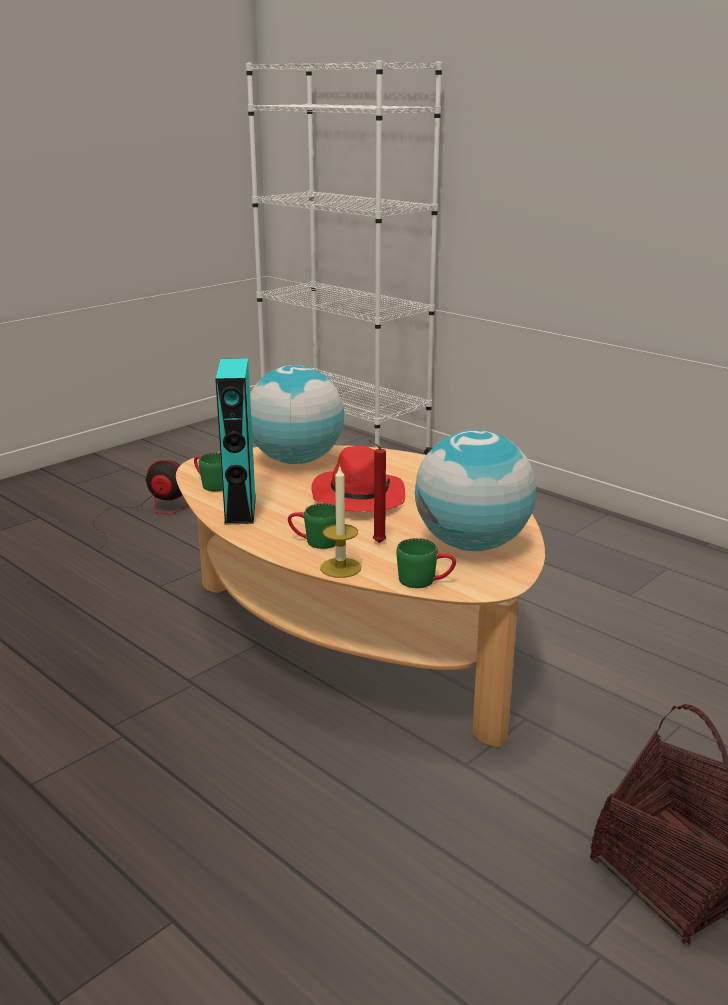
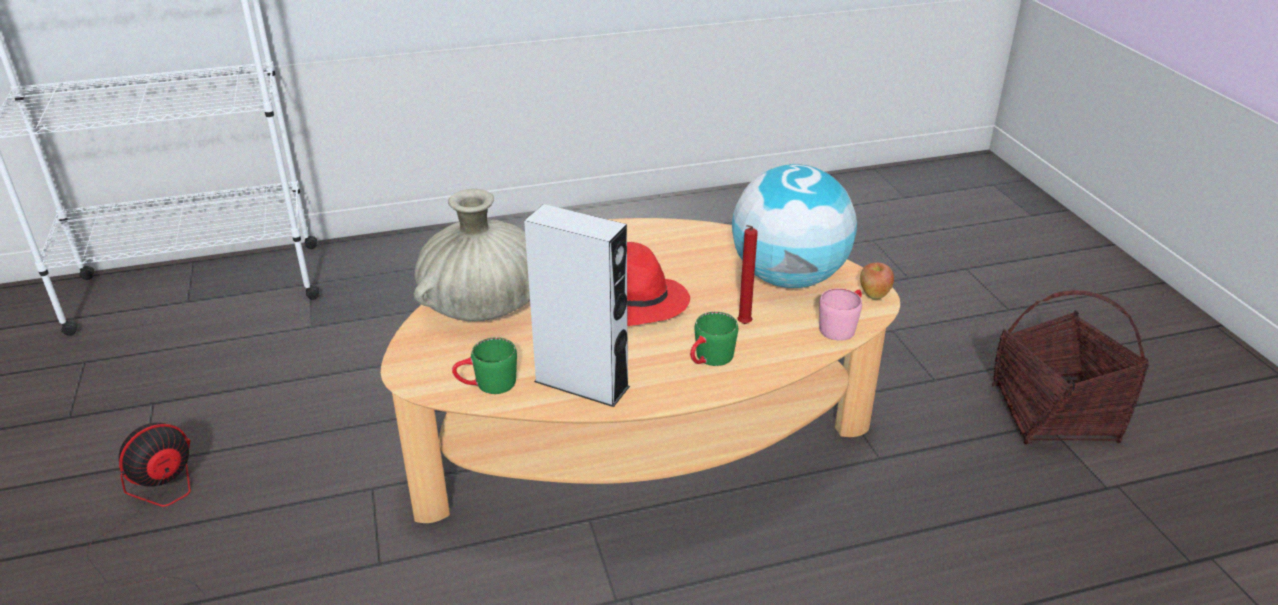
camera: 60 degrees left, 10 degrees up
(240, 509) = (581, 384): turquoise speaker -> grey speaker
(296, 461) = (484, 307): globe -> beige vase
(340, 568) = (782, 363): candle -> none
(425, 580) = (841, 326): green mug -> pink mug
(496, 585) = (874, 295): none -> apple

